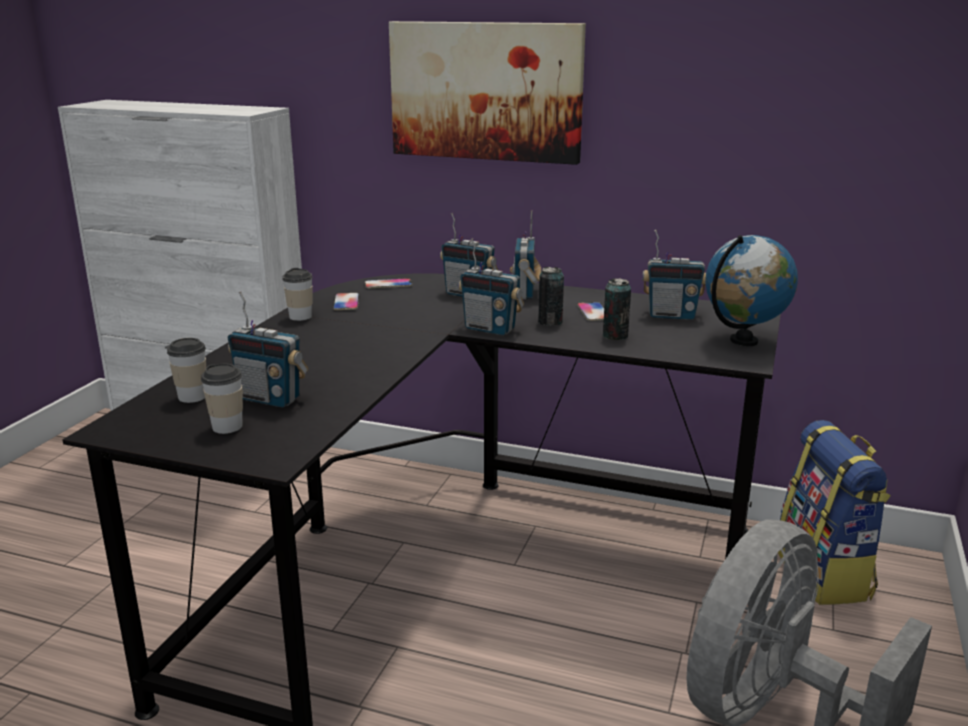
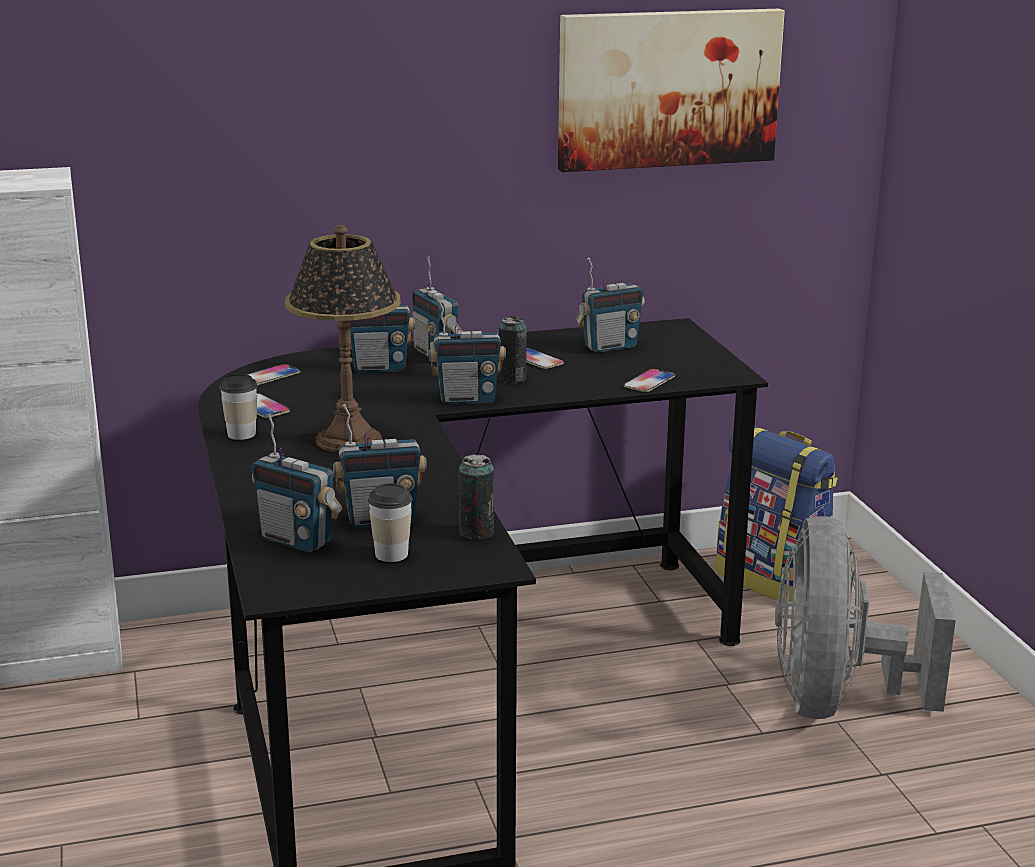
camera: 35 degrees left, 0 degrees up
(192, 396) = (297, 540): cup -> radio
(357, 337) = (349, 440): none -> table lamp
(486, 91) = (347, 122): picture -> picture (668, 88)
(615, 336) = (593, 378): can -> can (476, 532)
(659, 349) = (649, 382): none -> phone
(744, 341) = (706, 357): globe -> none

